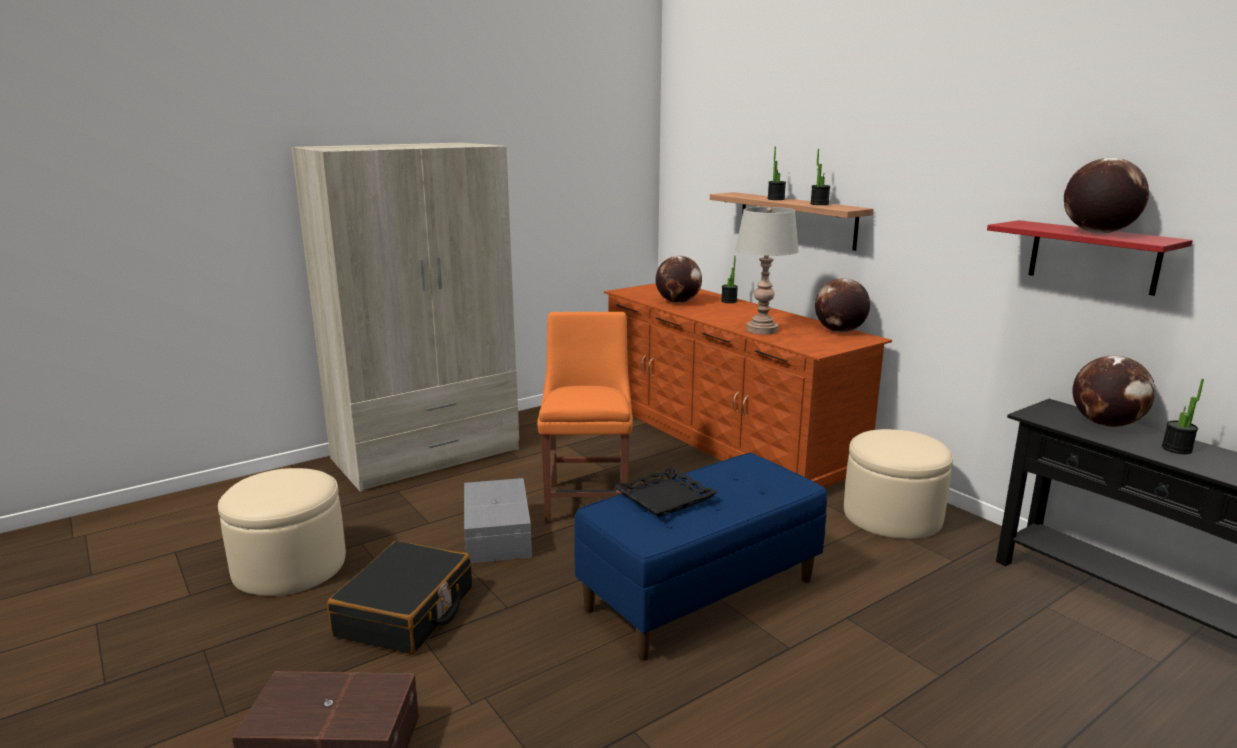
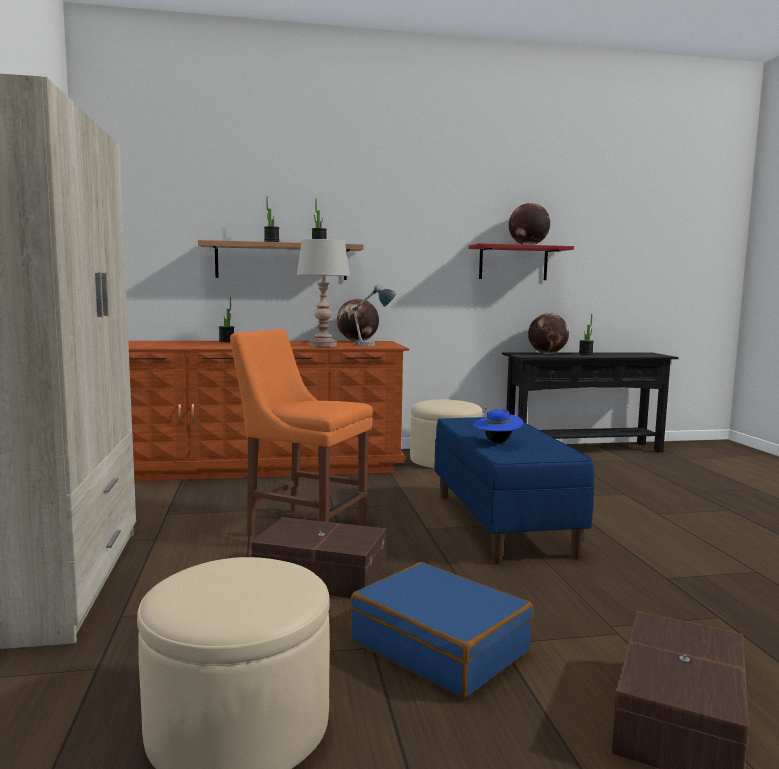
camera: 65 degrees left, 10 degrees down
(406, 613) = (440, 646): black suitcase -> blue suitcase
(499, 534) = (320, 575): grey storage box -> brown storage box
(664, 497) = (497, 442): black tray -> blue hat
(678, 302) = (195, 345): globe -> none
(810, 343) = (373, 345): none -> table lamp

